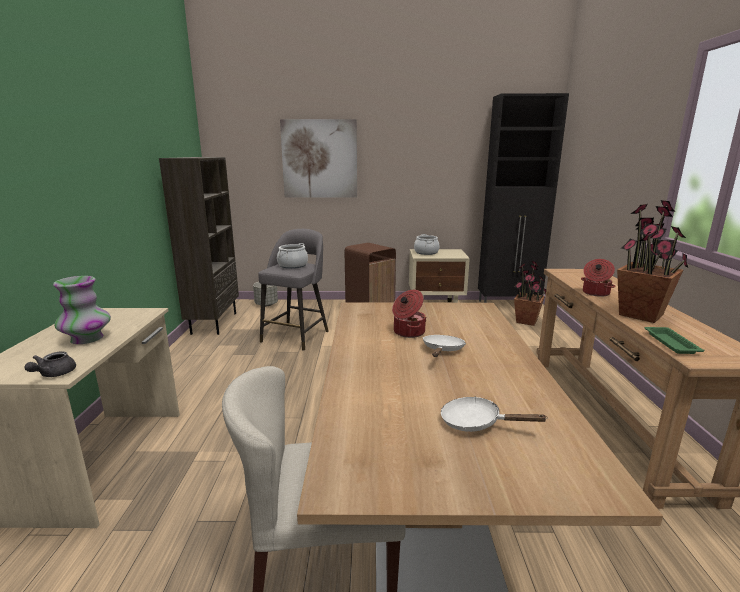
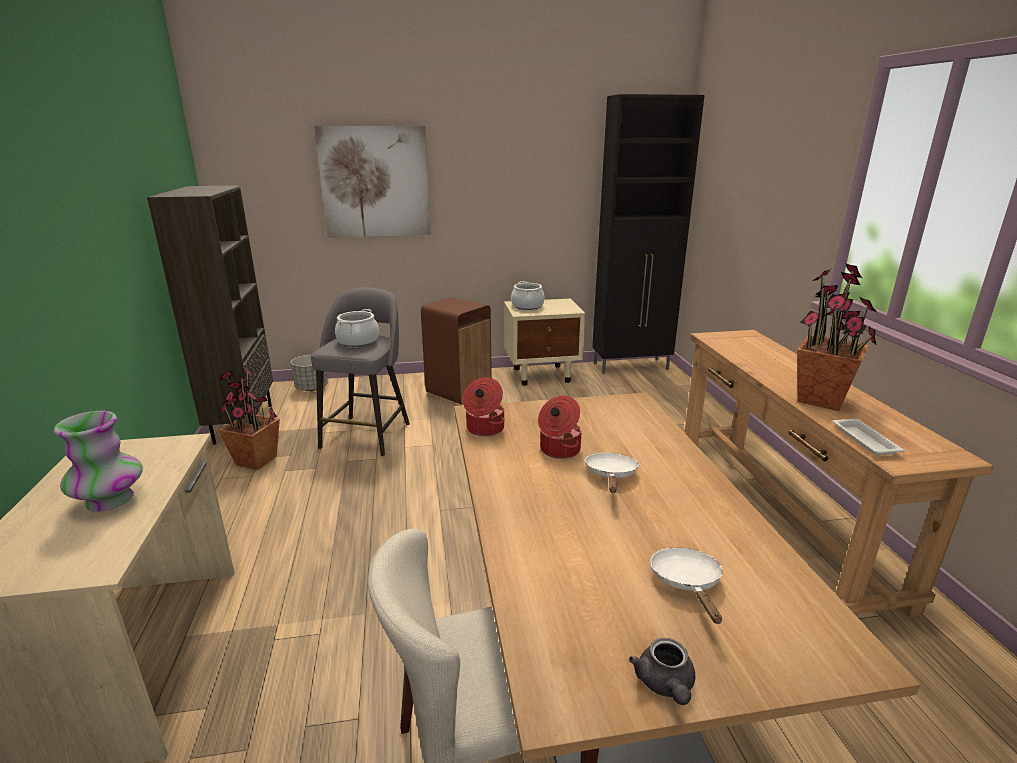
camera: 10 degrees left, 5 degrees up
(53, 374) = (86, 569): grey teapot -> grey teapot (665, 685)
(476, 423) = (687, 583): white frying pan -> white frying pan turned 75 degrees clockwise
(526, 321) = (658, 389): potted plant -> potted plant (256, 460)
(595, 293) = (761, 369): cooking pot -> cooking pot (484, 429)
(670, 343) = (864, 440): green tray -> white tray

